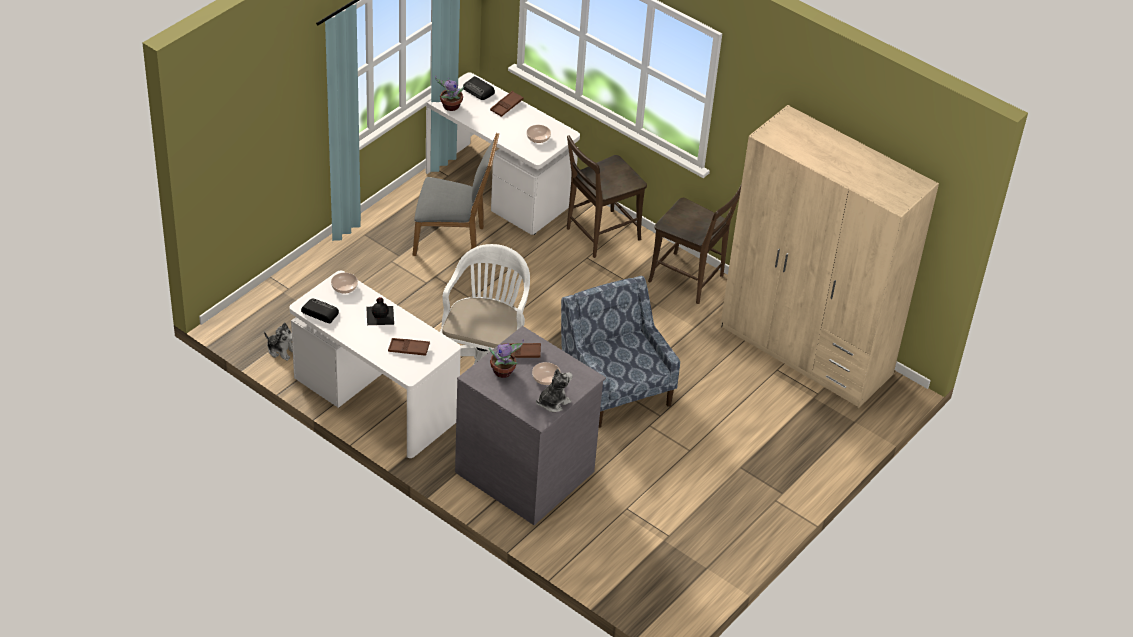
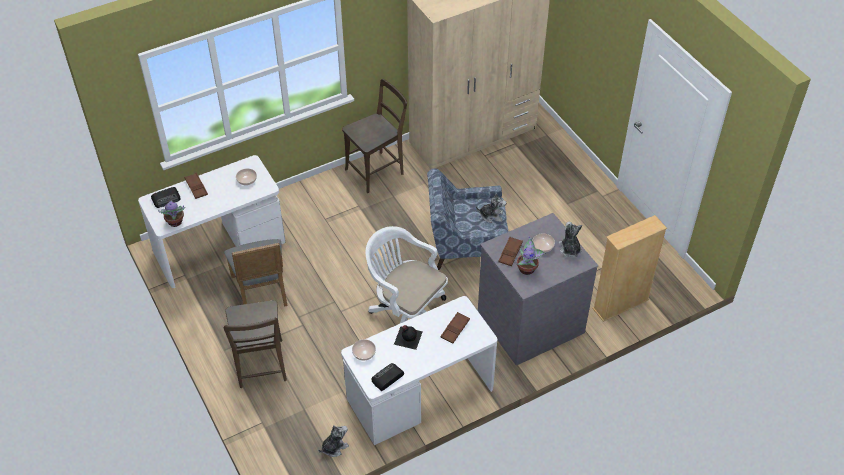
camera: 65 degrees left, 5 degrees up
(453, 239) = (262, 293): grey chair -> grey chair turned 135 degrees clockwise
(597, 552) = (620, 304): none -> beige bookcase
(599, 235) = (304, 204): brown chair -> brown chair (261, 367)
(633, 369) = (491, 215): none -> plush toy

